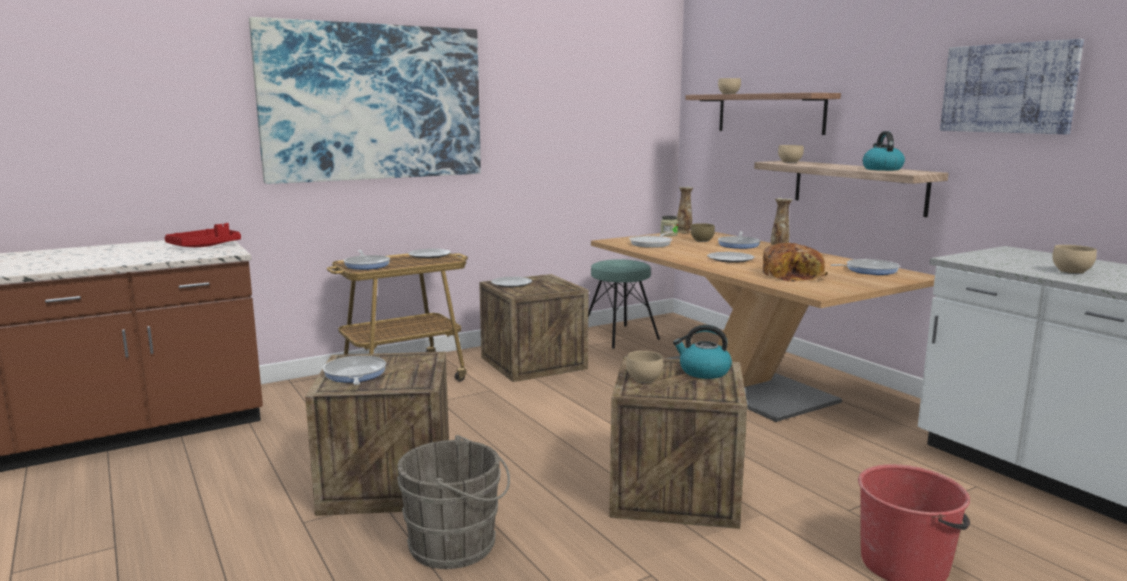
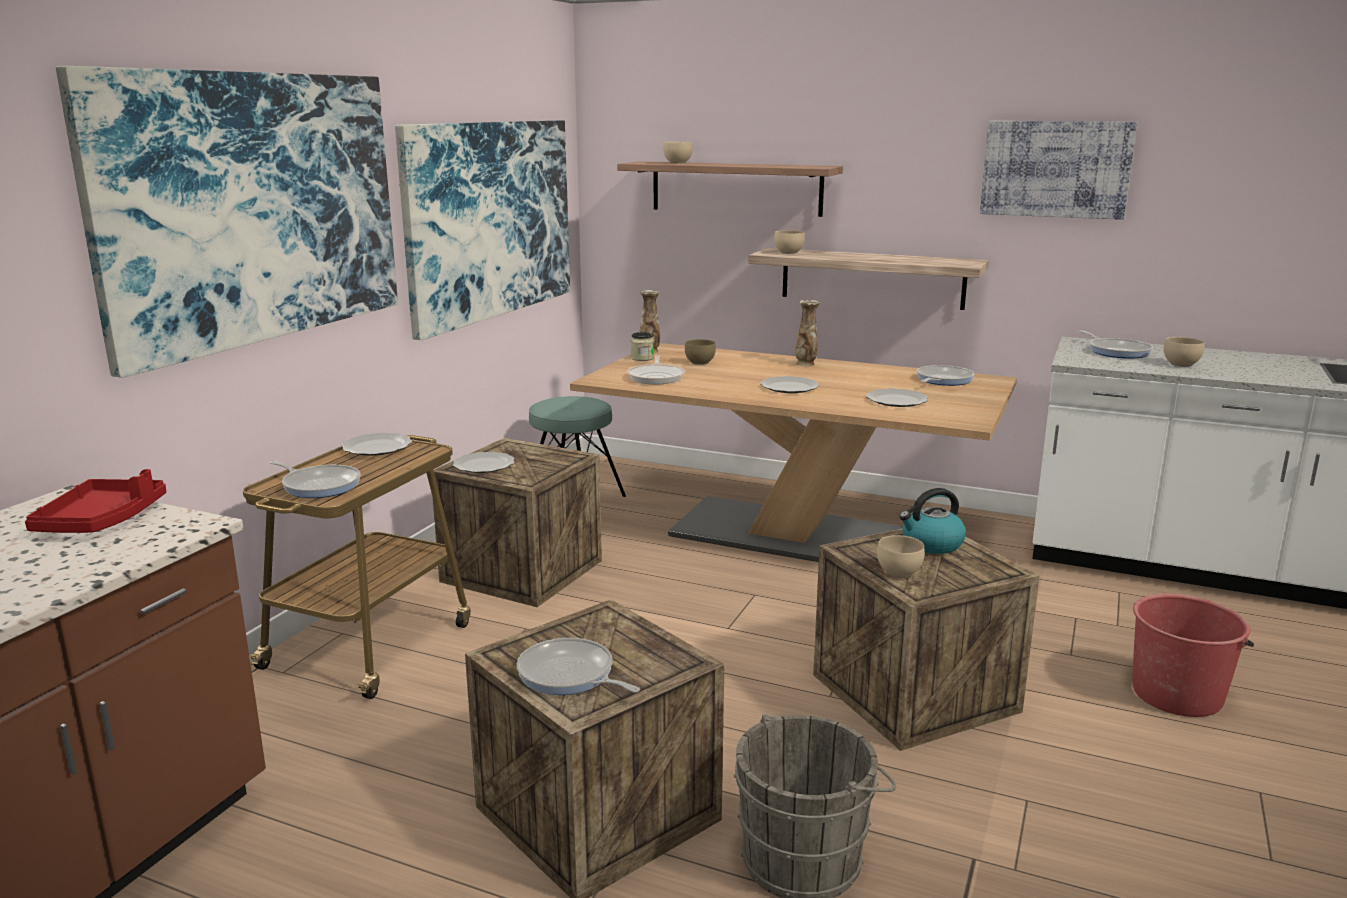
camera: 35 degrees left, 5 degrees up
(580, 129) = (490, 220): none -> picture
(739, 245) = (751, 363): frying pan -> frying pan (1117, 351)
(793, 275) = (896, 400): bread -> plate
(882, 169) = (918, 259): kettle -> none

